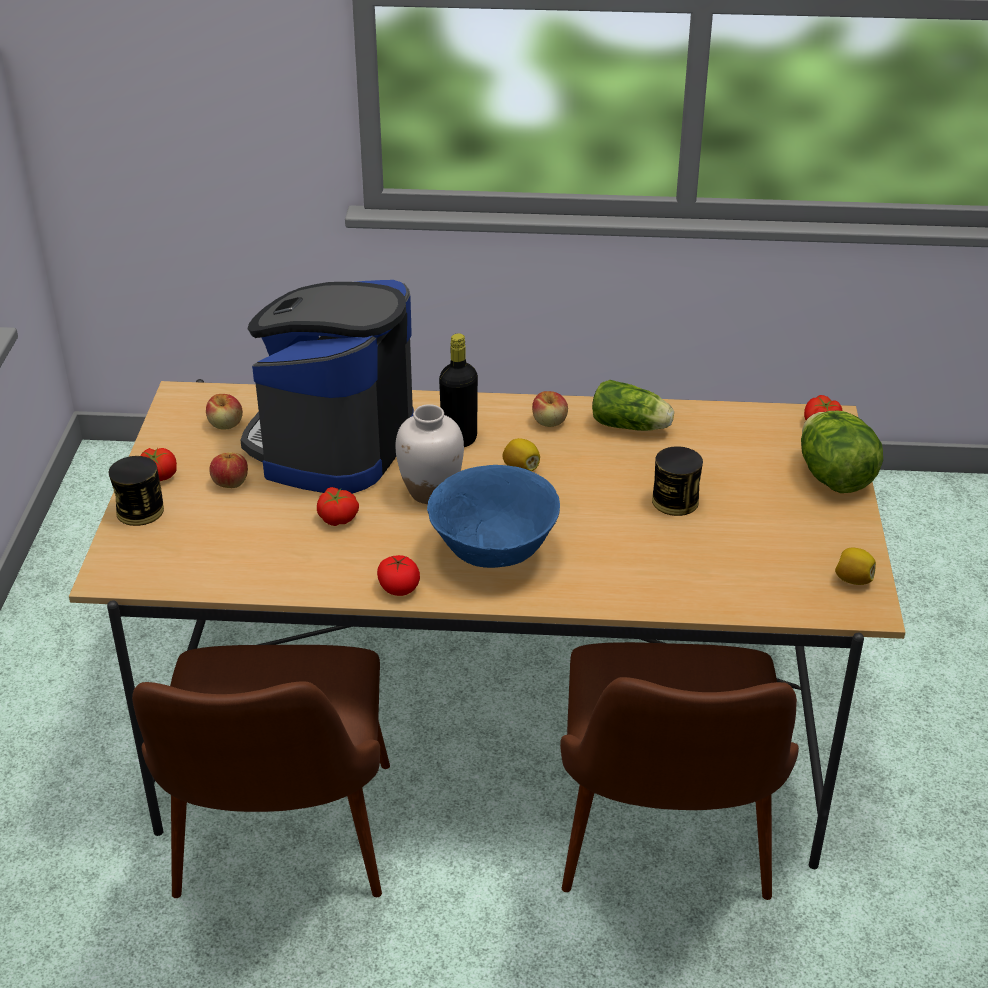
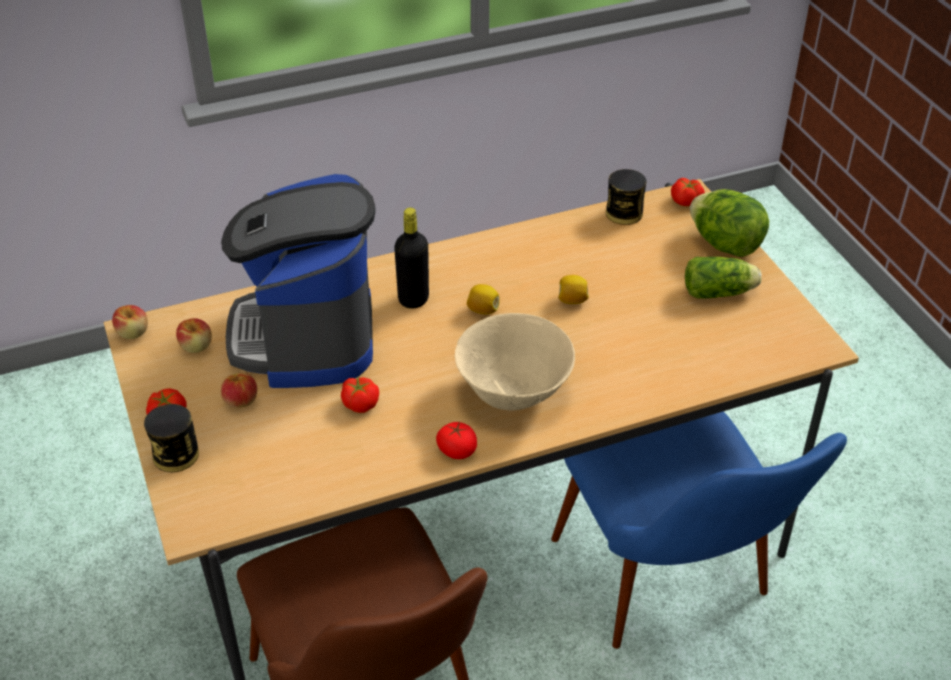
camera: 25 degrees left, 5 degrees up
(431, 492) = (423, 355): white vase -> none
(494, 554) = (514, 394): blue bowl -> beige bowl
(549, 422) = (476, 261): apple -> apple (133, 333)
(632, 426) = (545, 246): lettuce -> lettuce (720, 292)
(664, 861) = (675, 593): brown chair -> blue chair
(675, 501) = (623, 301): can -> can (624, 213)
(853, 579) = (795, 326): lemon -> lemon (572, 300)

